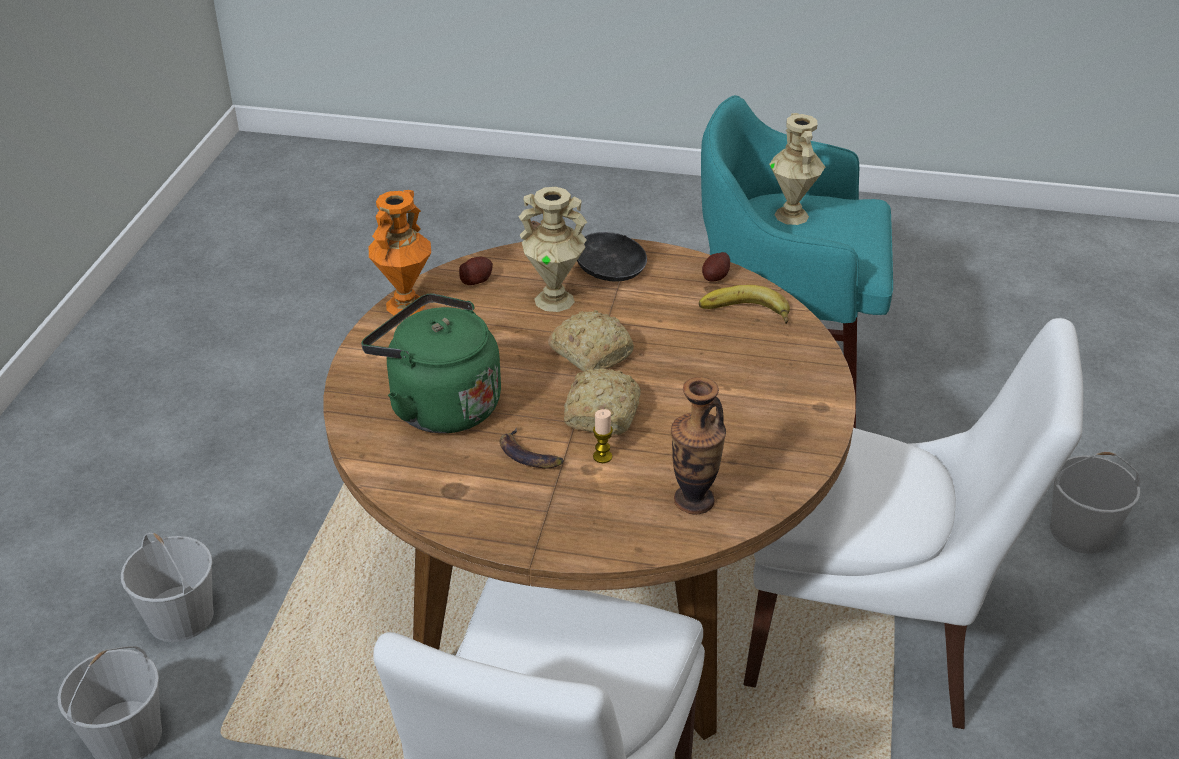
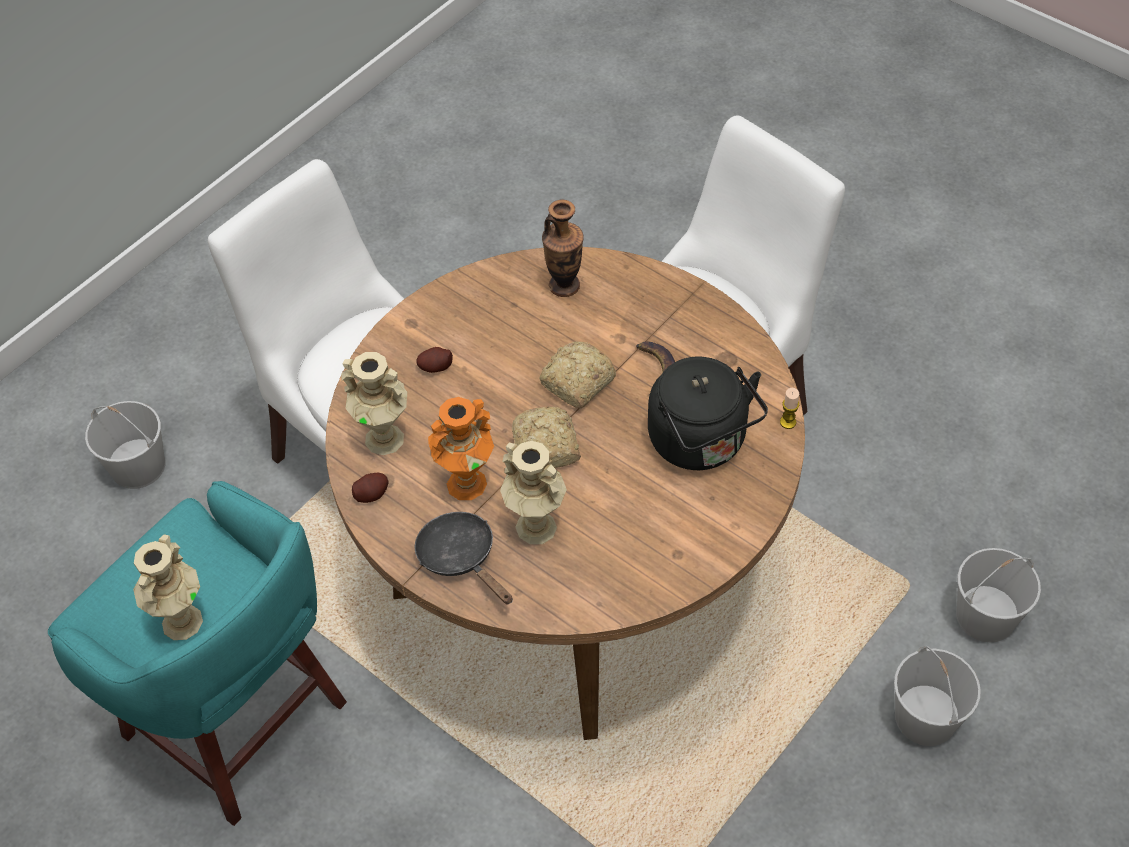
camera: 150 degrees left, 15 degrees up
(406, 305) = (676, 580): orange vase -> orange vase (466, 483)
(439, 405) = (701, 443): green kettle -> black kettle
(476, 280) = (592, 588): potato -> potato (435, 367)
(602, 457) = (603, 344): candle -> candle (788, 422)
(744, 314) = (385, 438): banana -> beige vase

